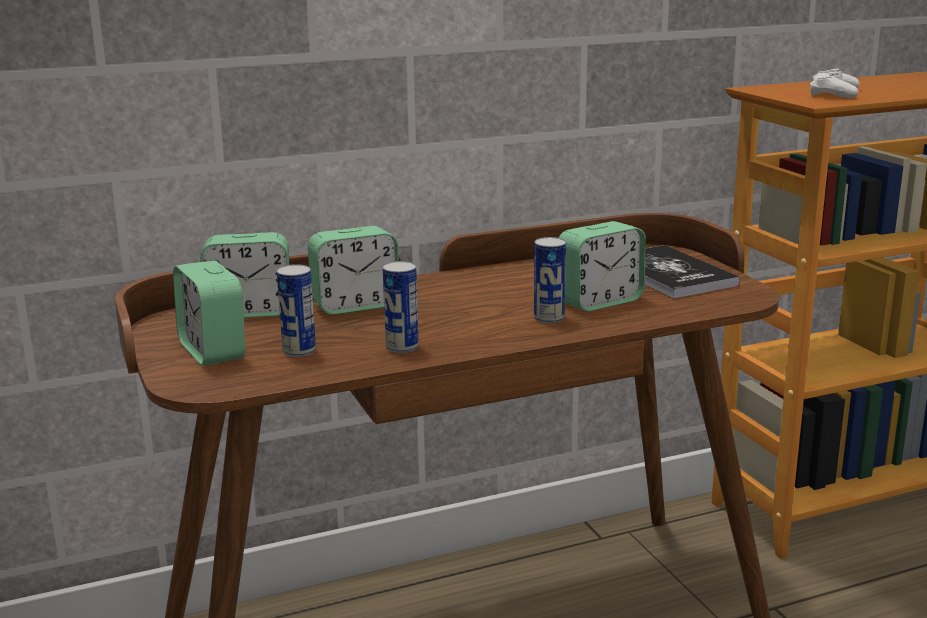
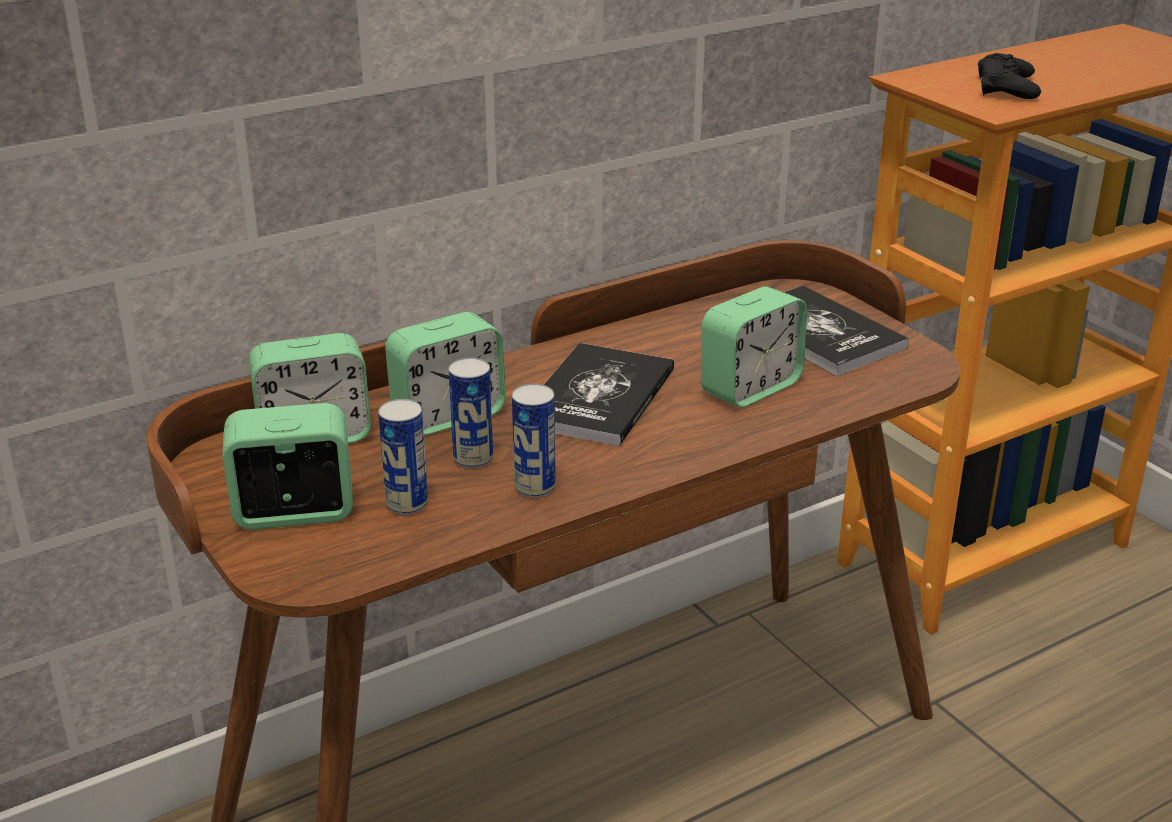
camera: 10 degrees left, 10 degrees up
(212, 351) = (294, 513): alarm clock -> alarm clock turned 120 degrees clockwise
(476, 301) = (598, 397): none -> book
(549, 318) = (698, 422): can -> can (473, 458)
(834, 93) = (1007, 87): white game controller -> black game controller

